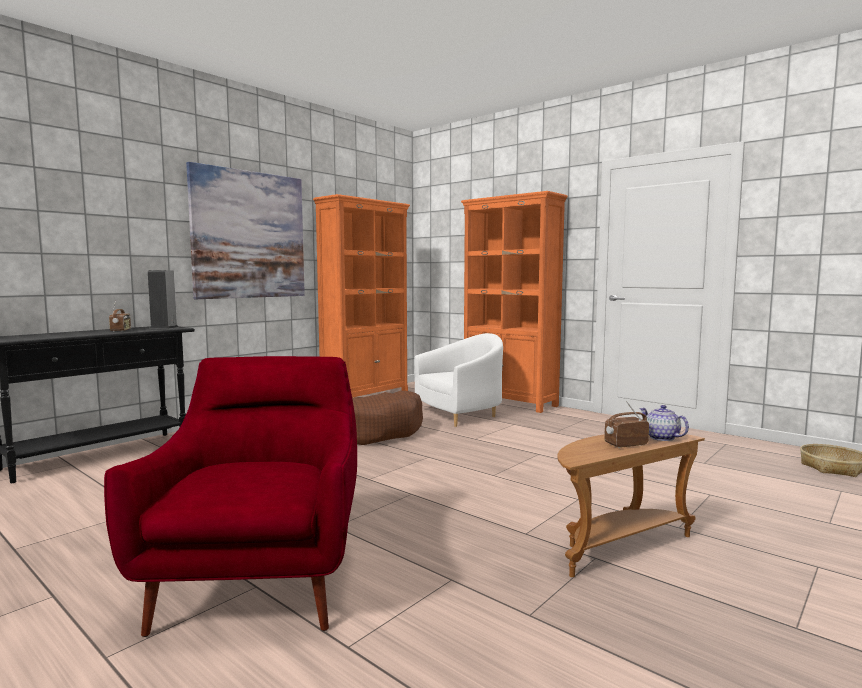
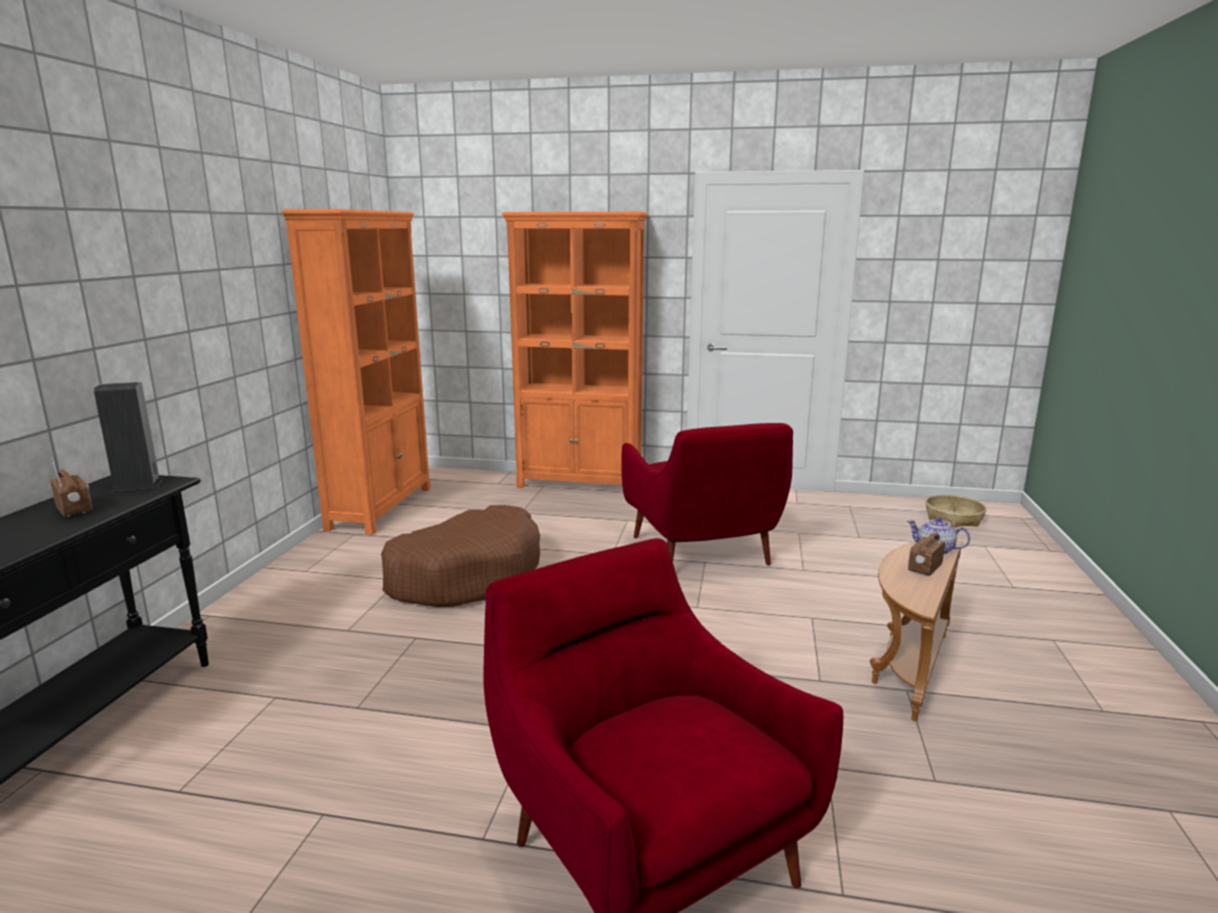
camera: 30 degrees left, 10 degrees up
(249, 235) = (206, 287): picture -> none
(461, 414) = (547, 516): white armchair -> none
(543, 449) = (702, 554): none -> red armchair

